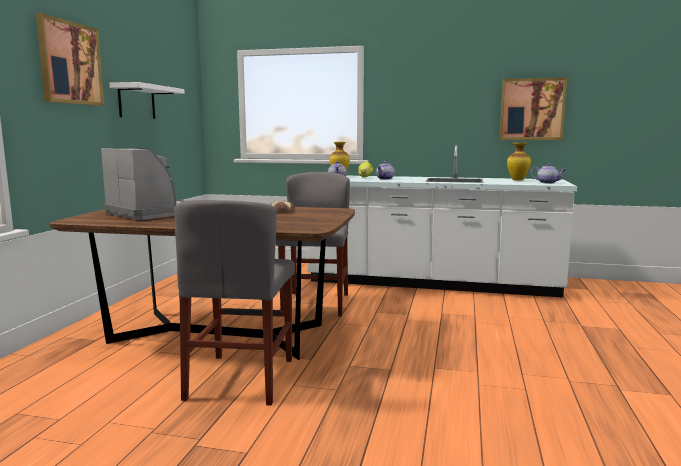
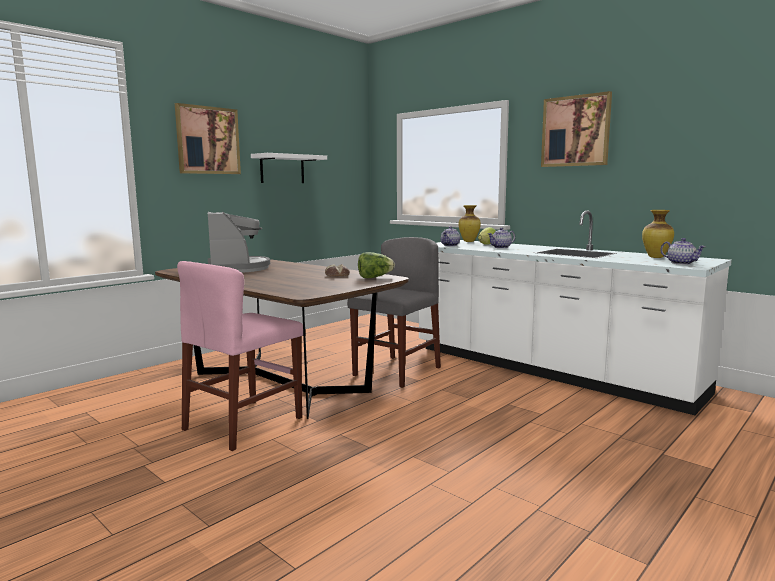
camera: 30 degrees right, 0 degrees up
(241, 378) = (244, 423): grey chair -> pink chair
(323, 210) = (374, 277): none -> lettuce
(532, 109) = (702, 166): picture -> picture (575, 131)

